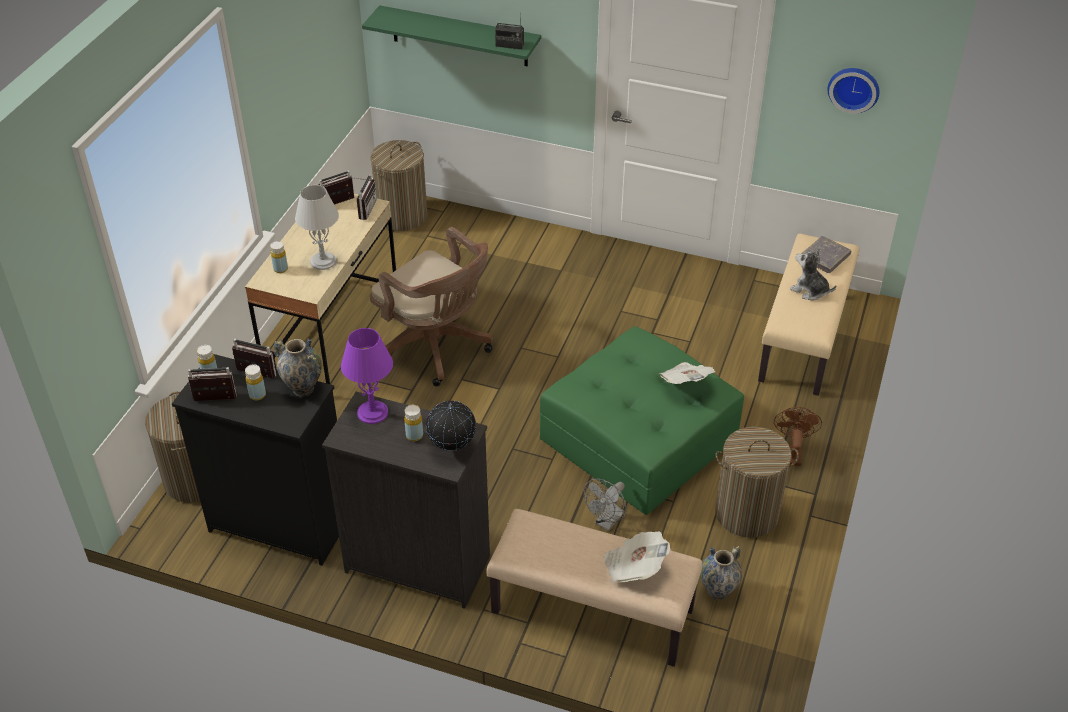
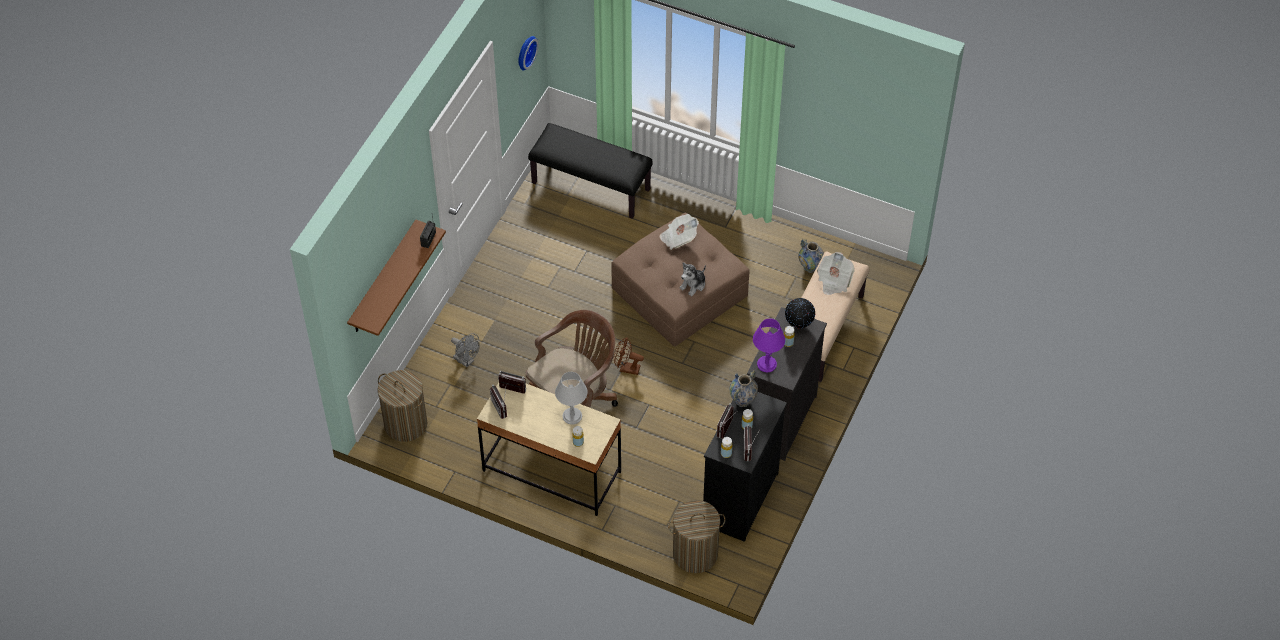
camera: 85 degrees left, 10 degrees up
(459, 36) = (383, 279): green shelf -> brown shelf
(607, 522) = (751, 316): grey fan -> grey fan (466, 361)
(638, 439) = (680, 292): green ottoman -> brown ottoman
(746, 513) = (749, 244): laundry basket -> none
(792, 452) = (699, 212): brown fan -> brown fan (626, 368)
(804, 338) = (591, 186): beige bench -> black bench
(810, 290) = (598, 156): plush toy -> plush toy (693, 285)
(825, 257) = (563, 141): grey book -> none

